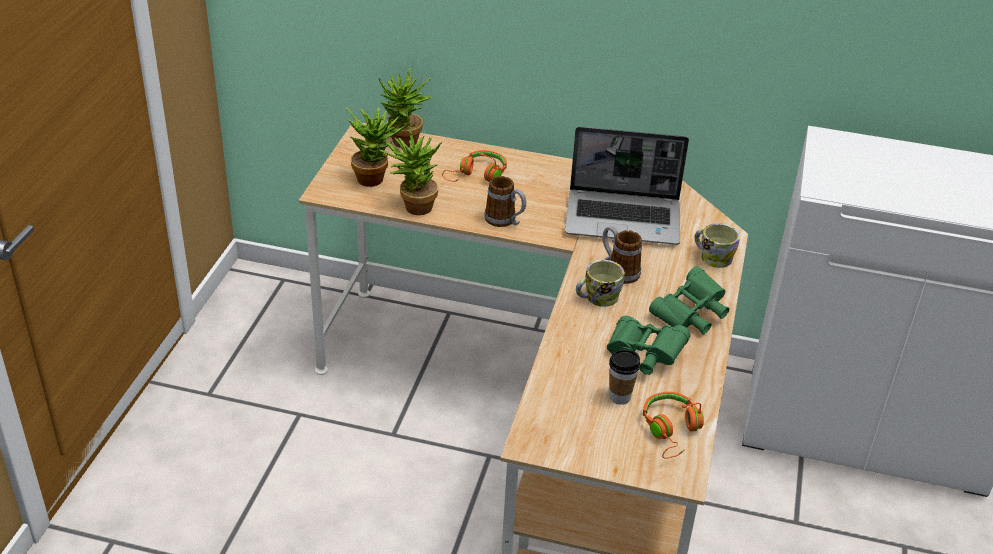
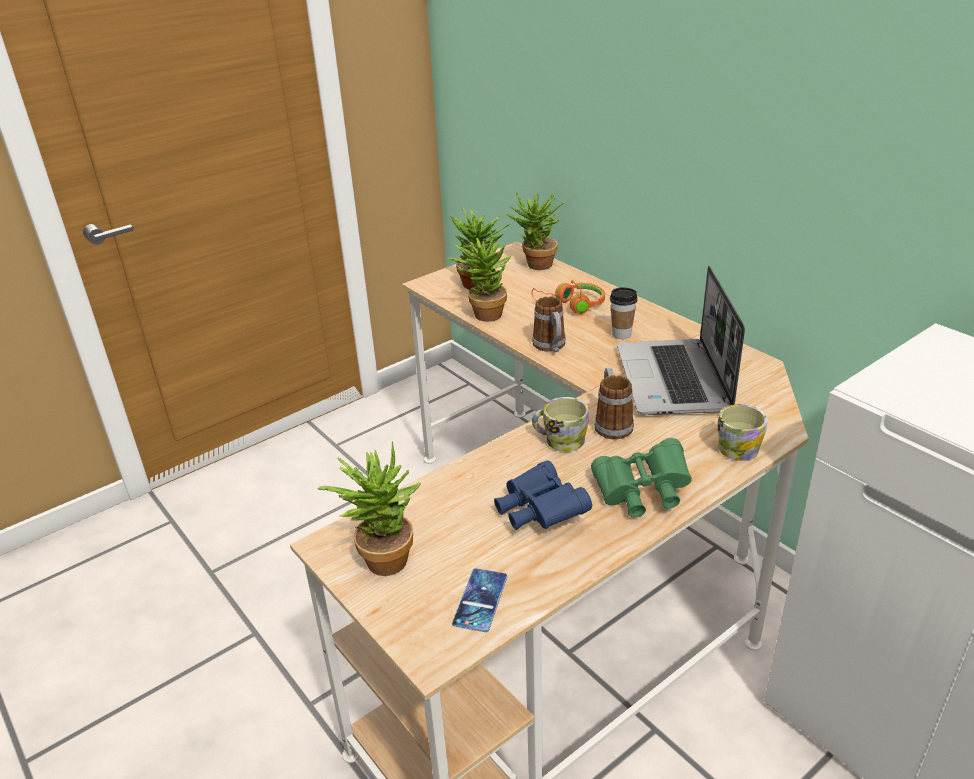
camera: 40 degrees right, 5 degrees down
(576, 434) = (381, 557): none -> potted plant
(619, 397) = (468, 541): cup -> cup (621, 334)
(624, 219) = (674, 380): laptop -> laptop turned 45 degrees clockwise
(642, 357) = (539, 512): green binoculars -> blue binoculars
(671, 431) = (480, 600): orange headphones -> phone

